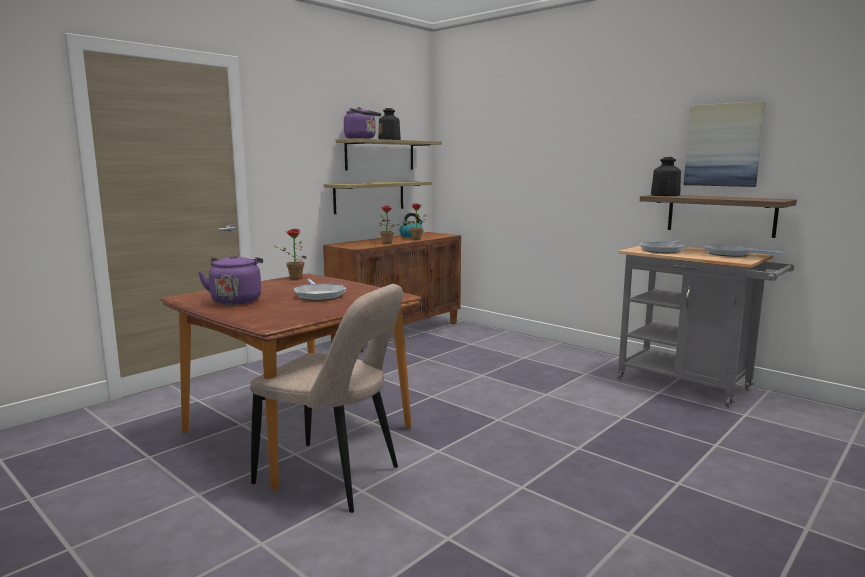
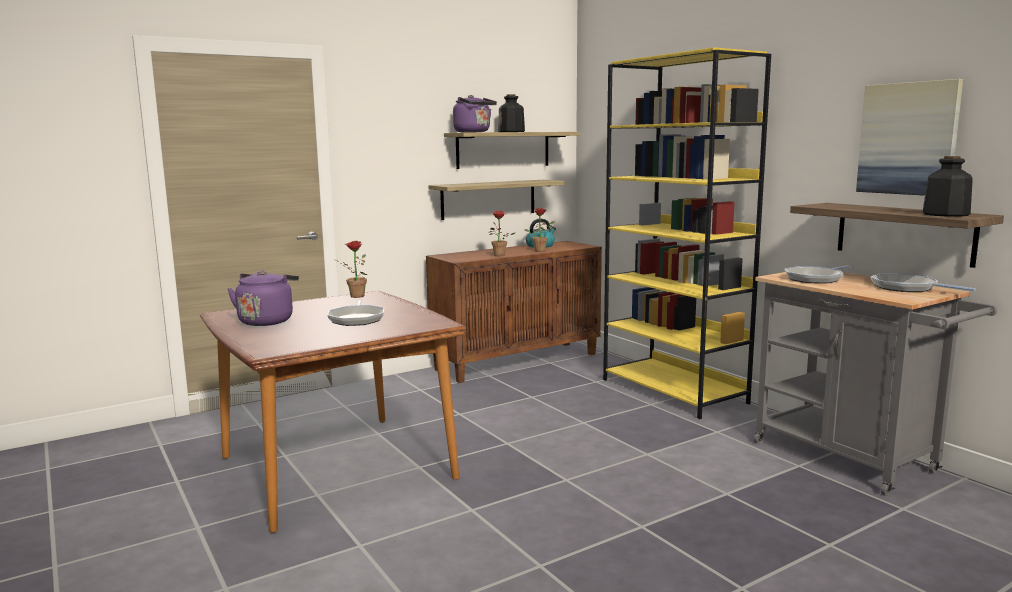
camera: 15 degrees right, 0 degrees up
(333, 477) = (339, 526): beige chair -> none
(535, 347) = (674, 391): none -> yellow bookcase
(665, 195) = (827, 205): bottle -> bottle (945, 214)

